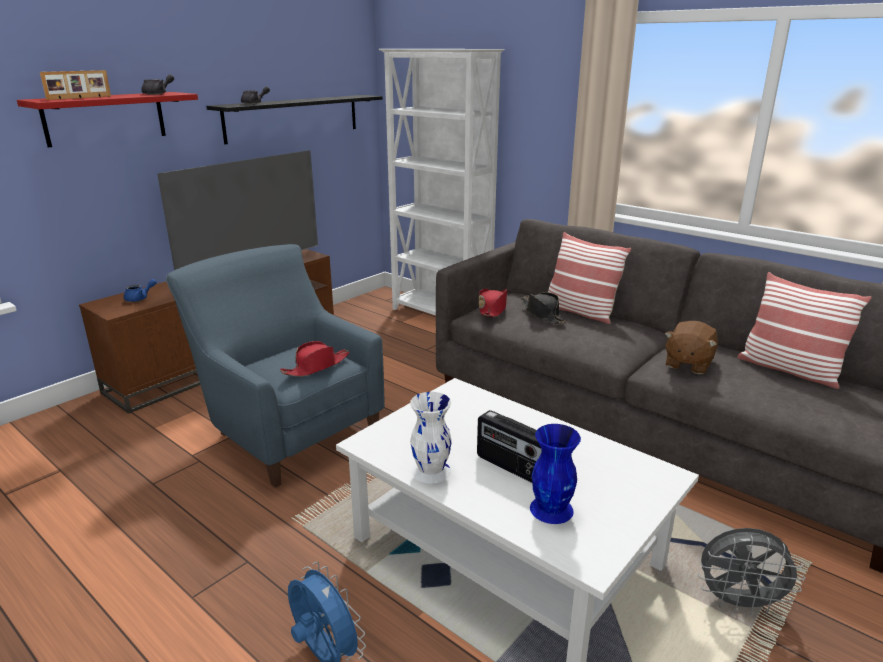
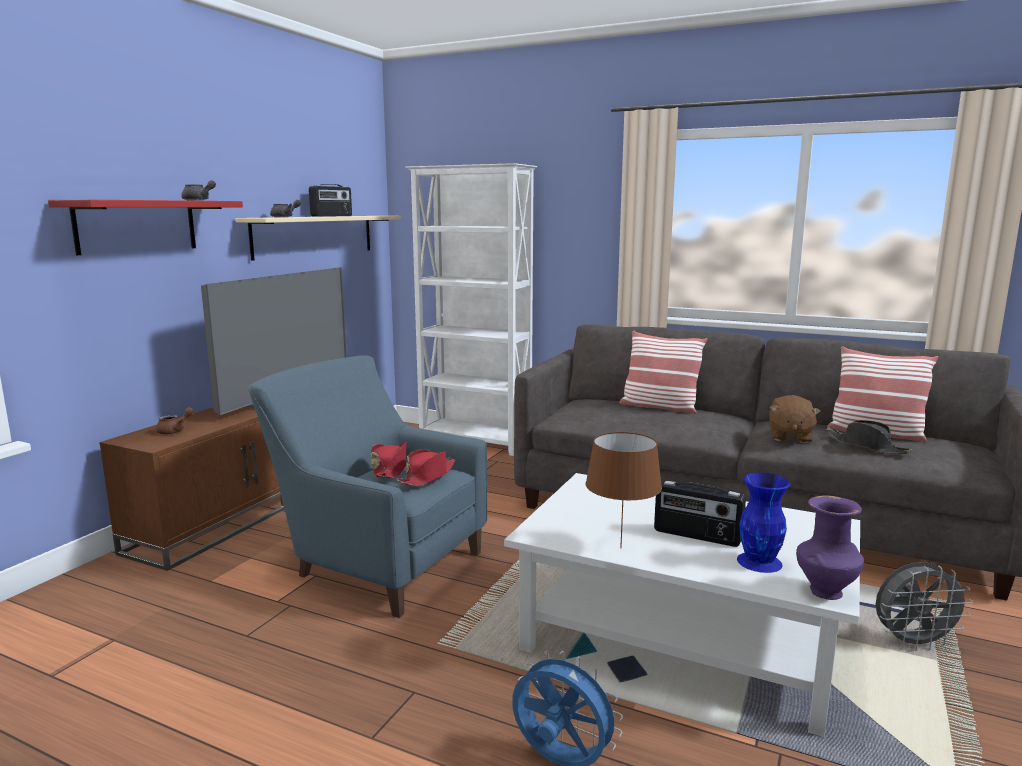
camera: 15 degrees left, 10 degrees down
(80, 98) = (123, 199): picture frame -> none
(140, 298) = (175, 431): blue teapot -> brown teapot
(293, 118) = (315, 235): black shelf -> beige shelf
(308, 99) = (332, 216): none -> radio
(431, 471) = (621, 548): white vase -> brown table lamp
(492, 309) = (573, 412): red hat -> red hat (389, 469)
(542, 314) = (628, 411): black hat -> black hat (866, 446)
(589, 558) = (825, 592): none -> purple vase

